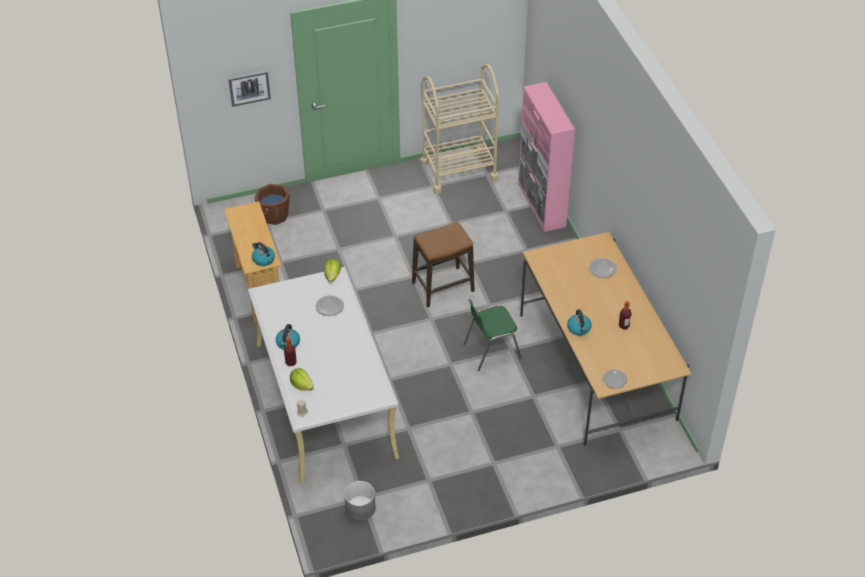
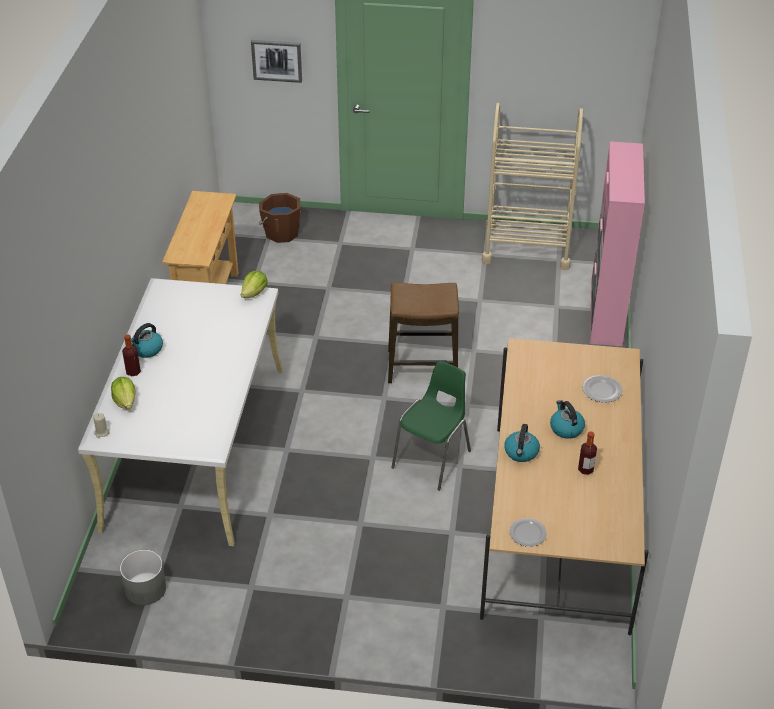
camera: 25 degrees right, 5 degrees down
(263, 259) = (193, 254): kettle -> kettle (566, 428)
(330, 306) = (226, 325): plate -> none
(491, 351) = (433, 459): green chair -> green chair turned 120 degrees clockwise

